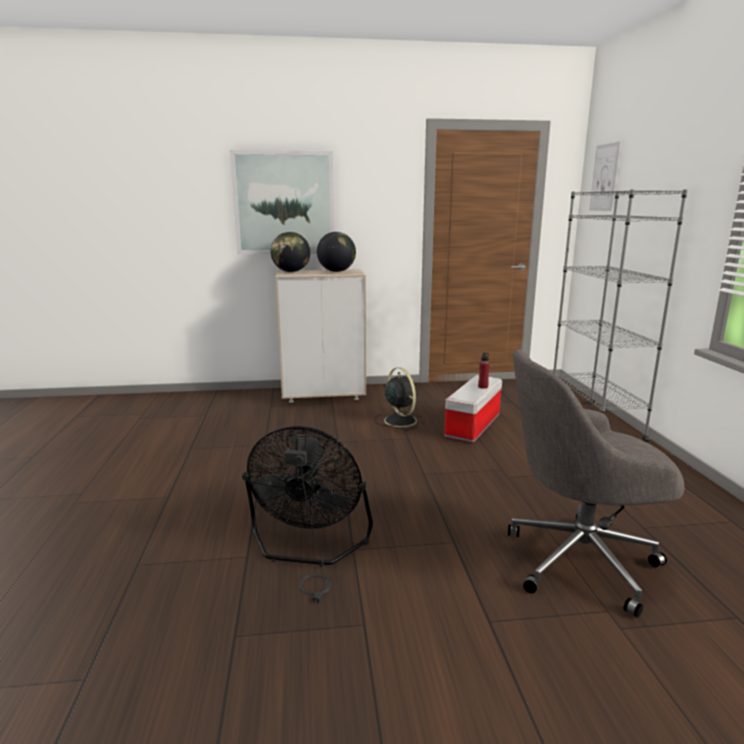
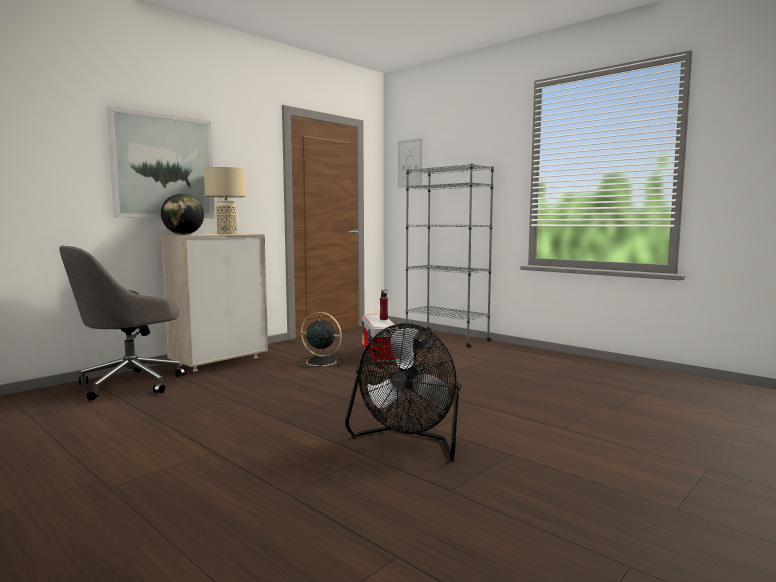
camera: 40 degrees left, 10 degrees down
(307, 552) = (407, 440): black fan -> black fan turned 120 degrees counterclockwise
(336, 271) = (226, 233): globe -> beige table lamp
(579, 563) = (554, 394): grey office chair -> grey office chair (130, 384)

